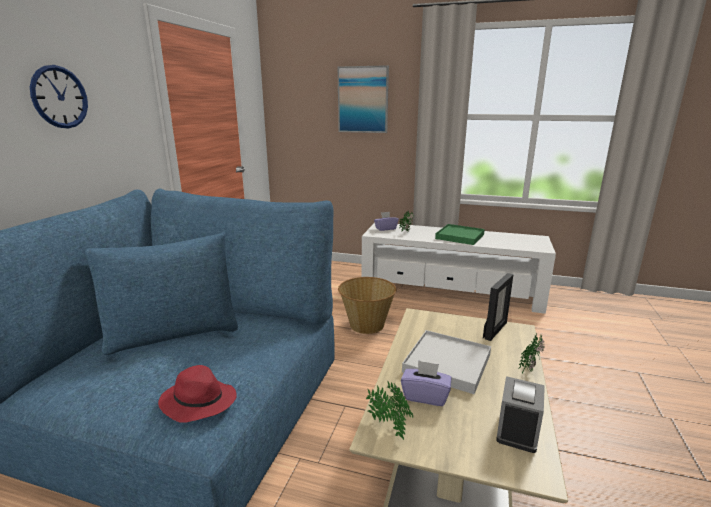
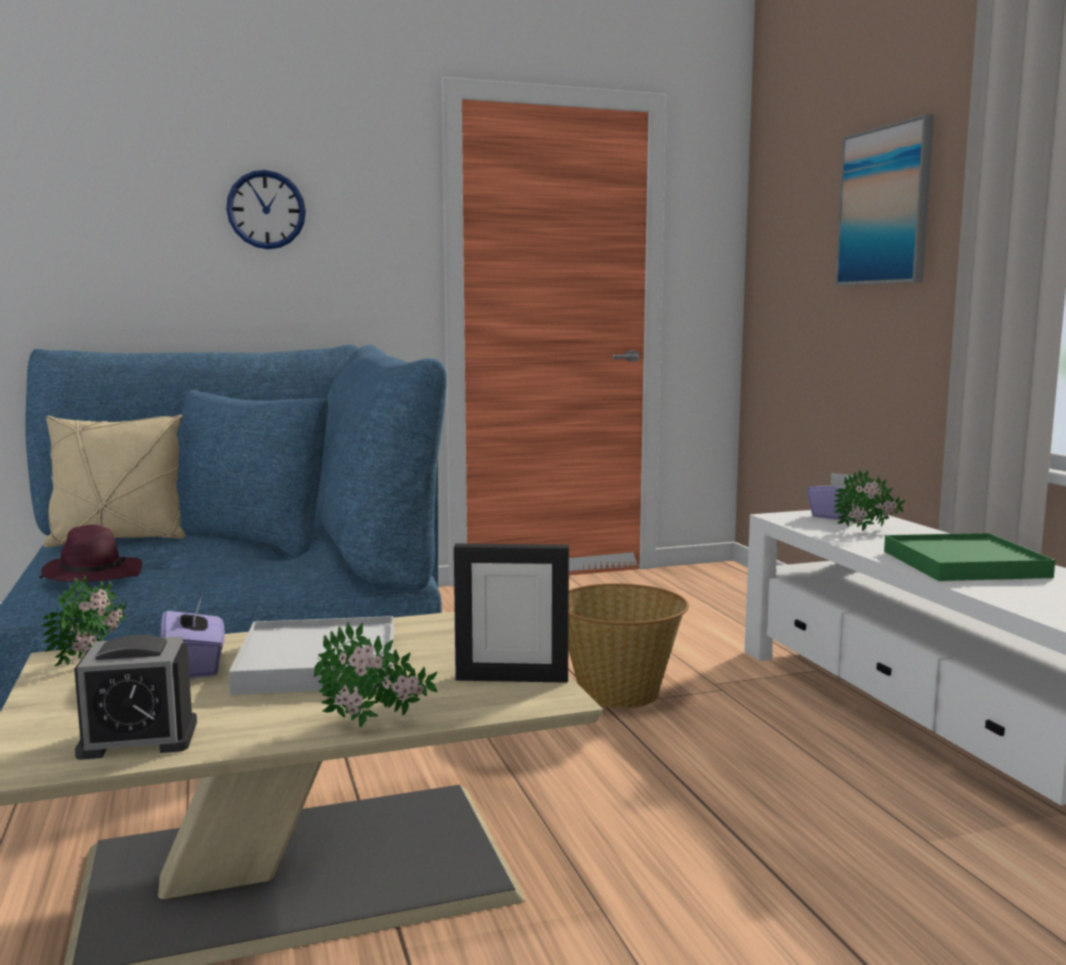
camera: 55 degrees right, 10 degrees down
(109, 376) = (118, 540): none -> beige pillow
(198, 401) = (91, 576): red hat -> purple hat

